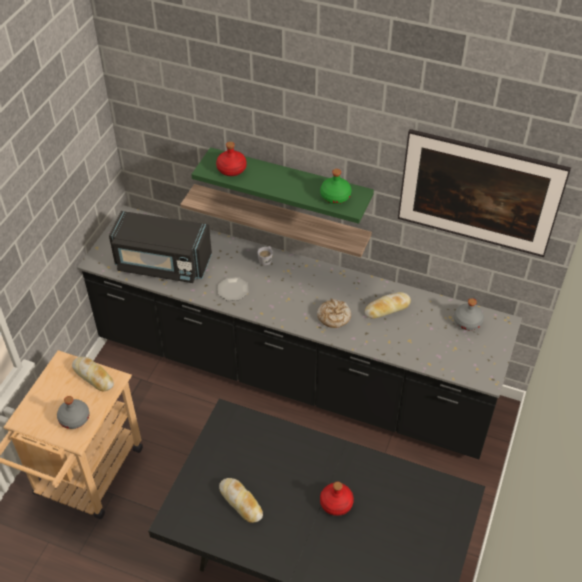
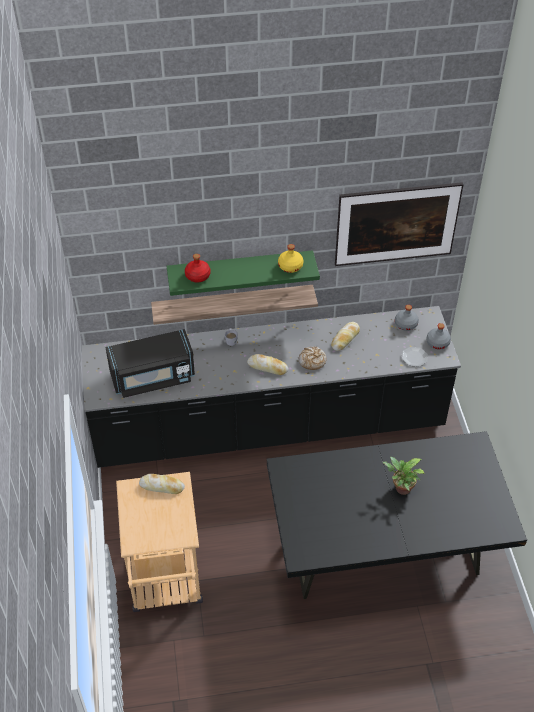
camera: 30 degrees left, 0 degrees up
(75, 418) = (173, 523): grey bottle -> grey bottle (437, 342)
(233, 289) = (223, 373): plate -> plate (414, 357)
(241, 502) = (337, 521): bread -> bread (267, 367)
(335, 196) = (290, 266): green bottle -> yellow bottle
(336, 503) = (401, 489): red bottle -> potted plant

